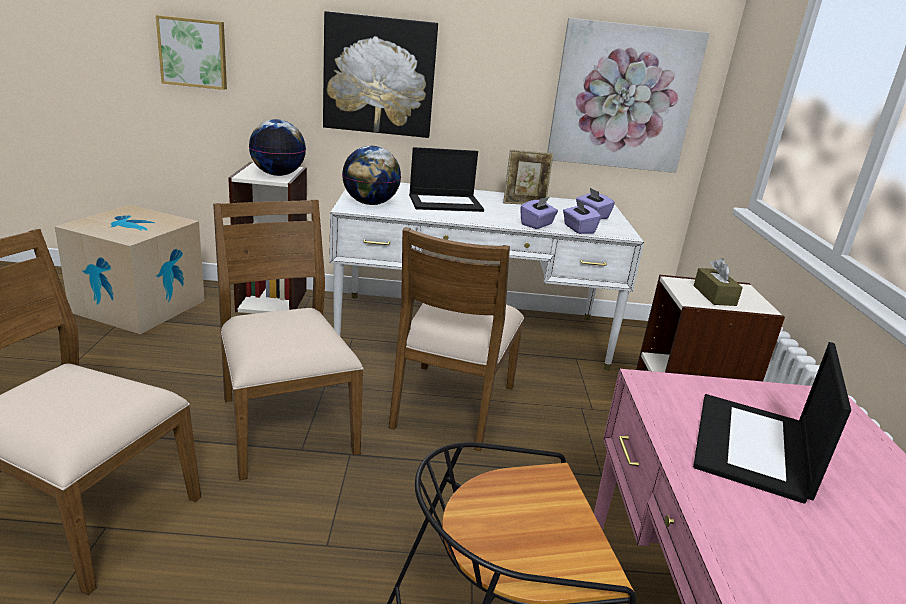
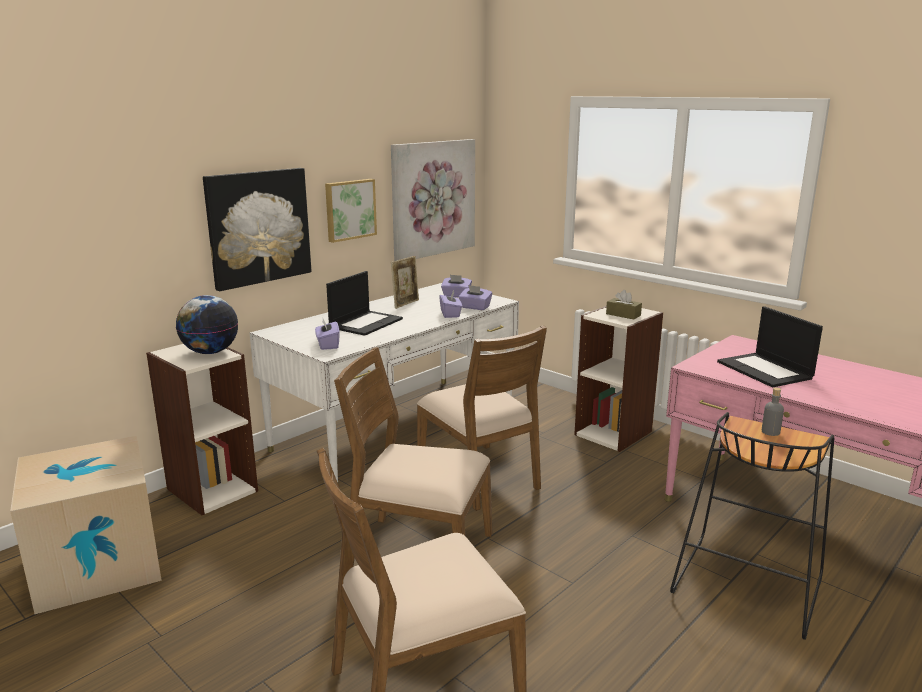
camera: 45 degrees left, 5 degrees down
(193, 52) = (62, 251): picture -> picture (349, 209)
(370, 203) = (328, 345): globe -> purple tissue box
(560, 515) = (770, 432): none -> grey bottle

